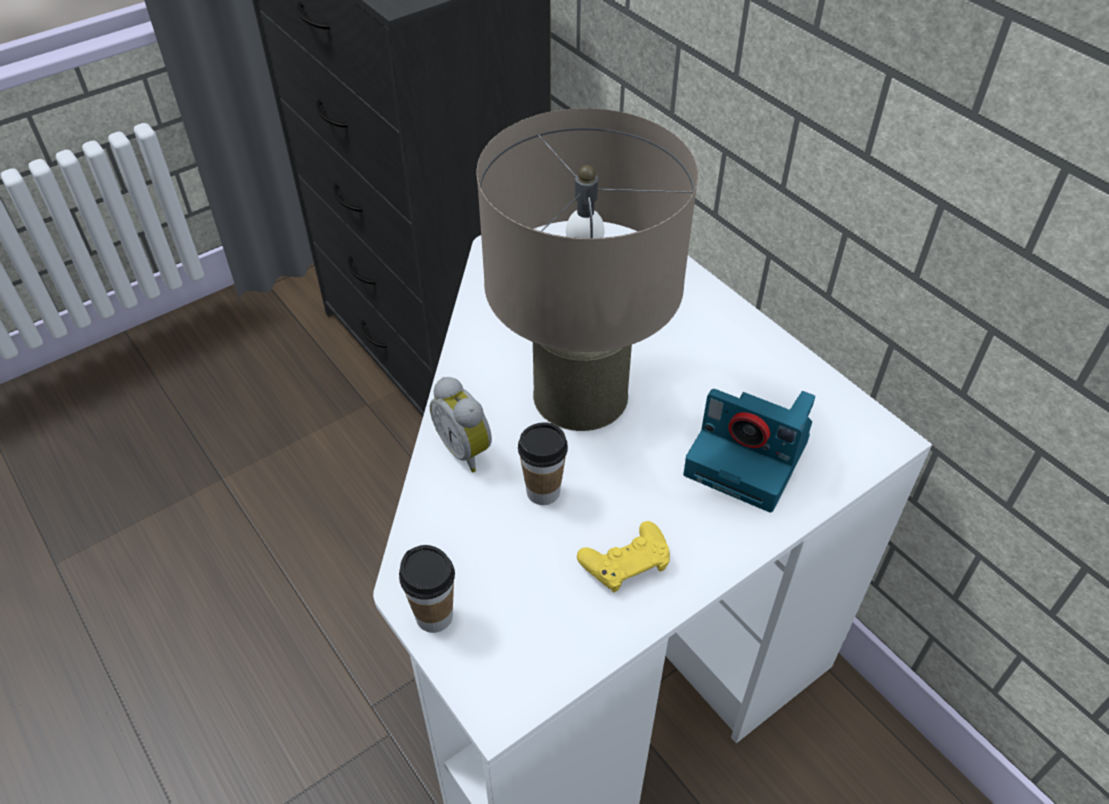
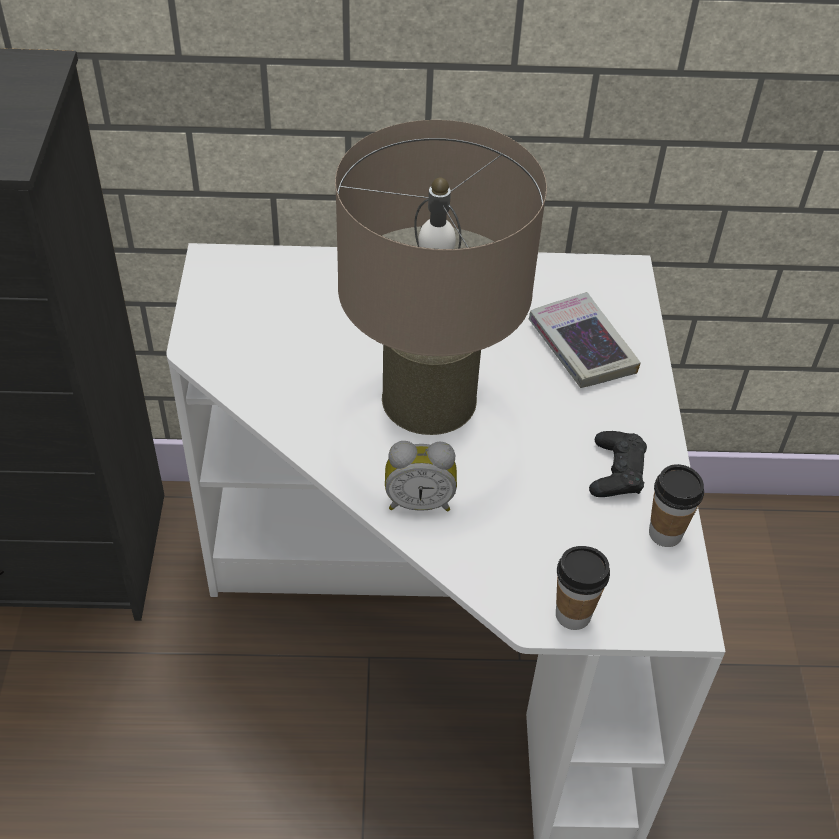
camera: 55 degrees left, 0 degrees up
(543, 491) = (508, 479): cup -> cup (665, 533)
(626, 562) = (616, 471): yellow game controller -> black game controller
(749, 458) = (581, 347): camera -> book

